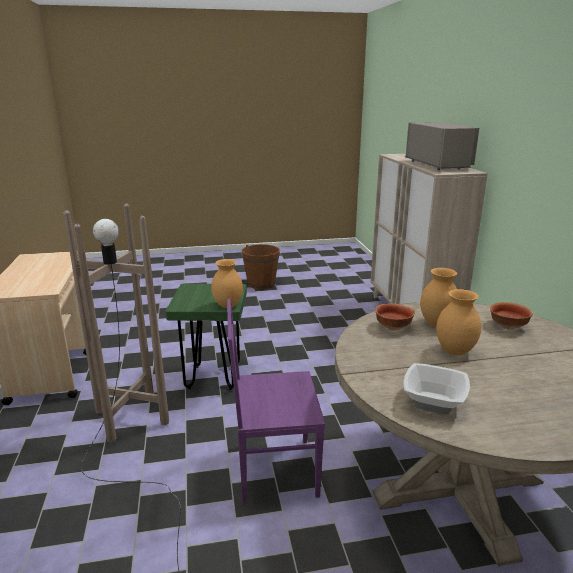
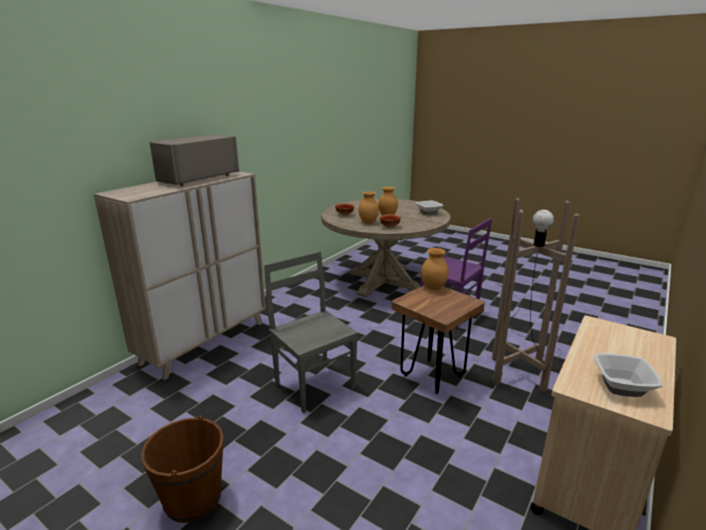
camera: 135 degrees left, 0 degrees up
(41, 261) = (620, 387): none -> bowl
(213, 377) = (432, 376): green stool -> brown stool
(289, 332) = (314, 385): none -> grey chair

